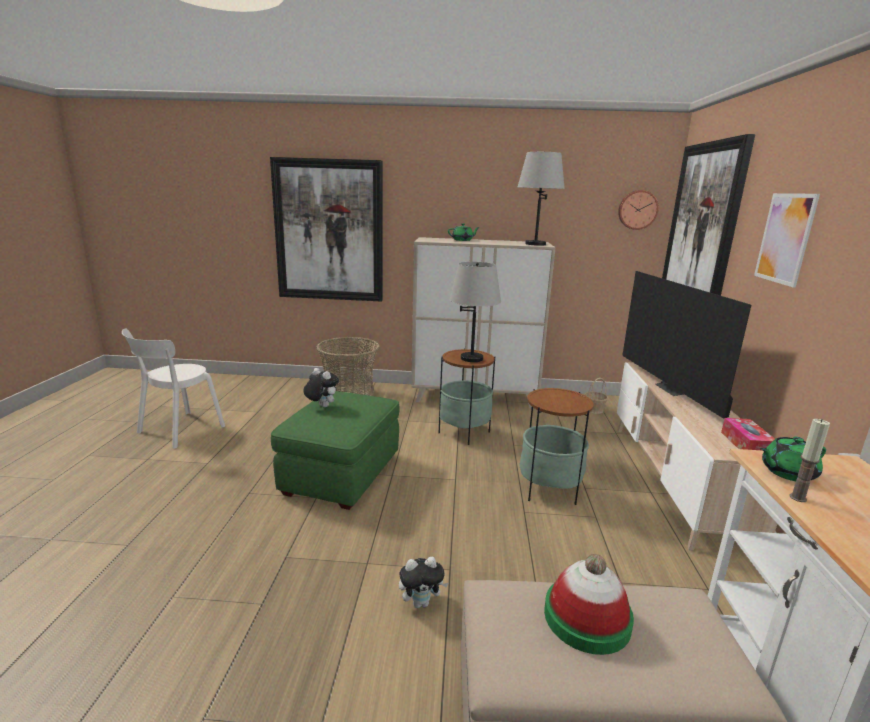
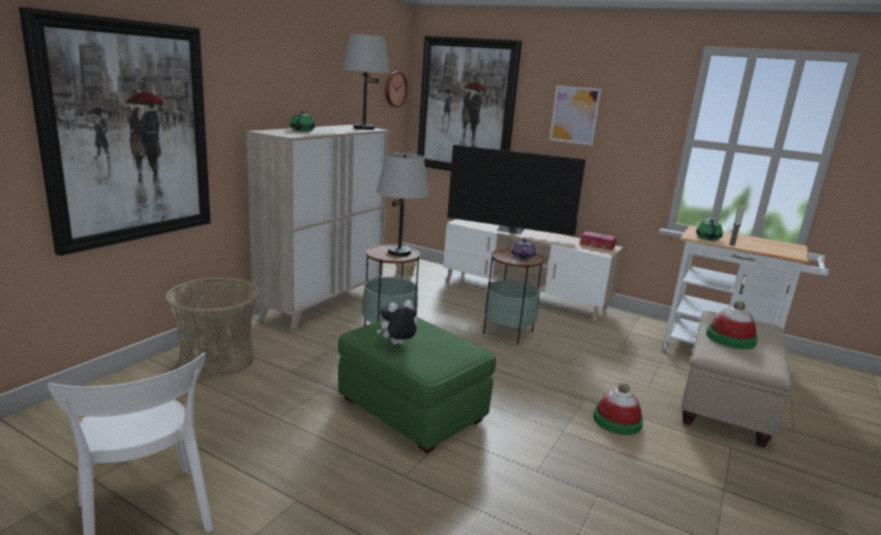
camera: 65 degrees left, 0 degrees up
(421, 603) = (617, 420): plush toy -> hat
(564, 402) = (523, 256): none -> purple teapot

